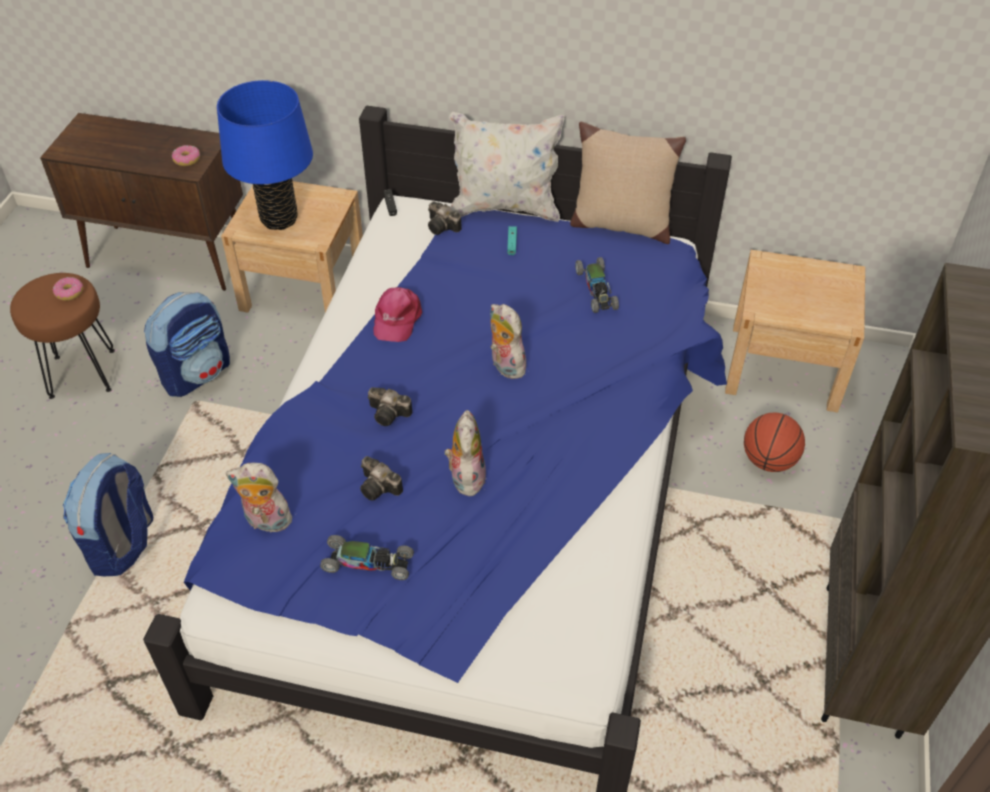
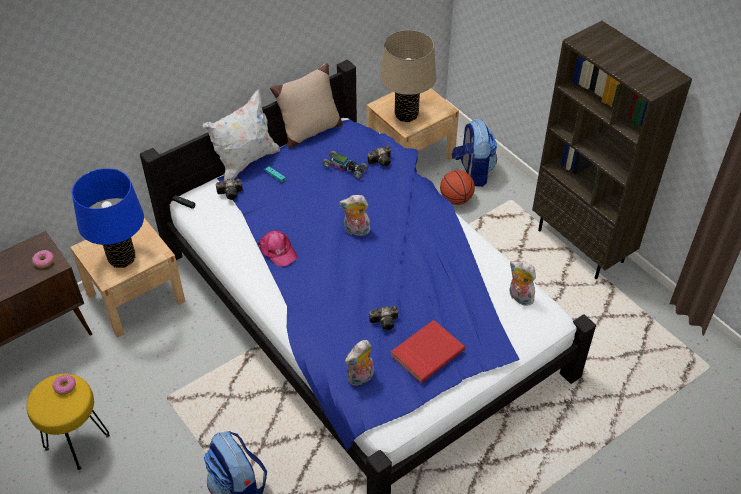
camera: 50 degrees left, 0 degrees up
(83, 373) = (77, 441): brown stool -> yellow stool
(197, 373) = (145, 385): backpack -> backpack (473, 172)
(368, 563) = (426, 352): toy car -> red book
(390, 414) = (342, 290): camera -> camera (381, 161)
(465, 477) = (409, 287): plush toy -> plush toy (519, 297)
(783, 295) = (406, 115): none -> beige table lamp

